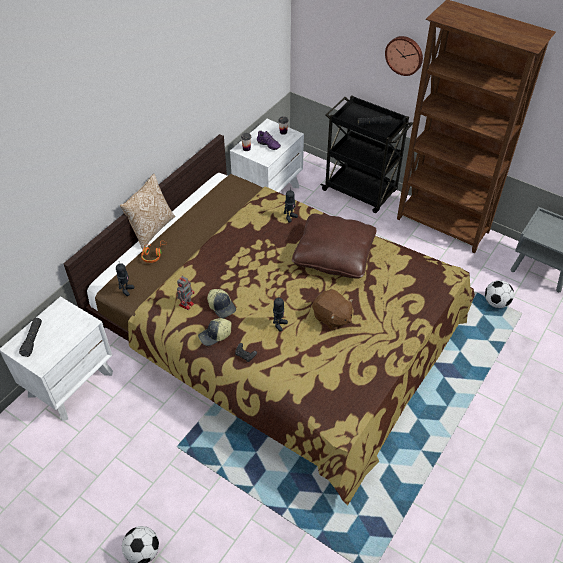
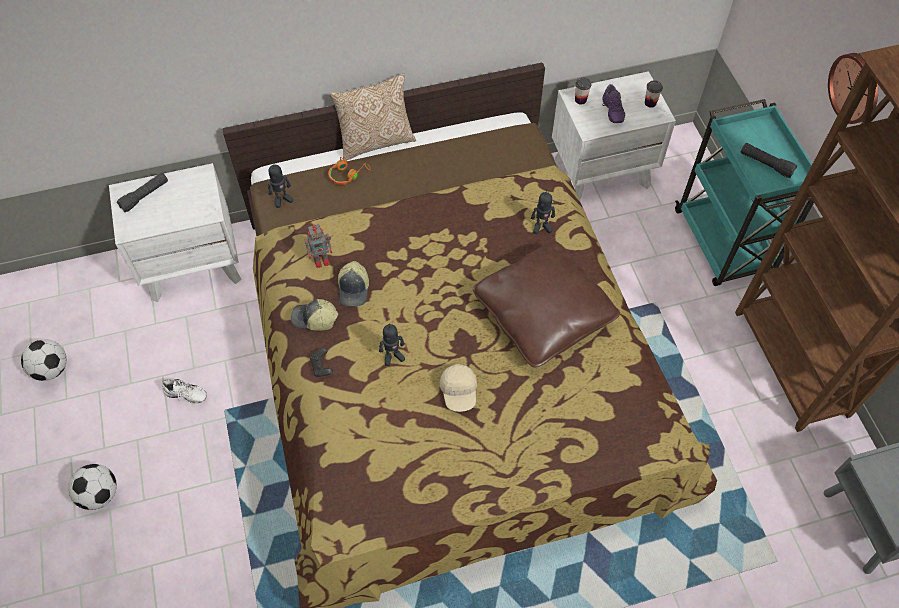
camera: 40 degrees right, 10 degrees up
(143, 457) = (185, 396): none -> white shoe
(332, 318) = (459, 392): brown plush toy -> beige cap
(361, 191) = (724, 243): black cart -> turquoise cart
(496, 303) = (755, 520): football -> football (51, 369)

